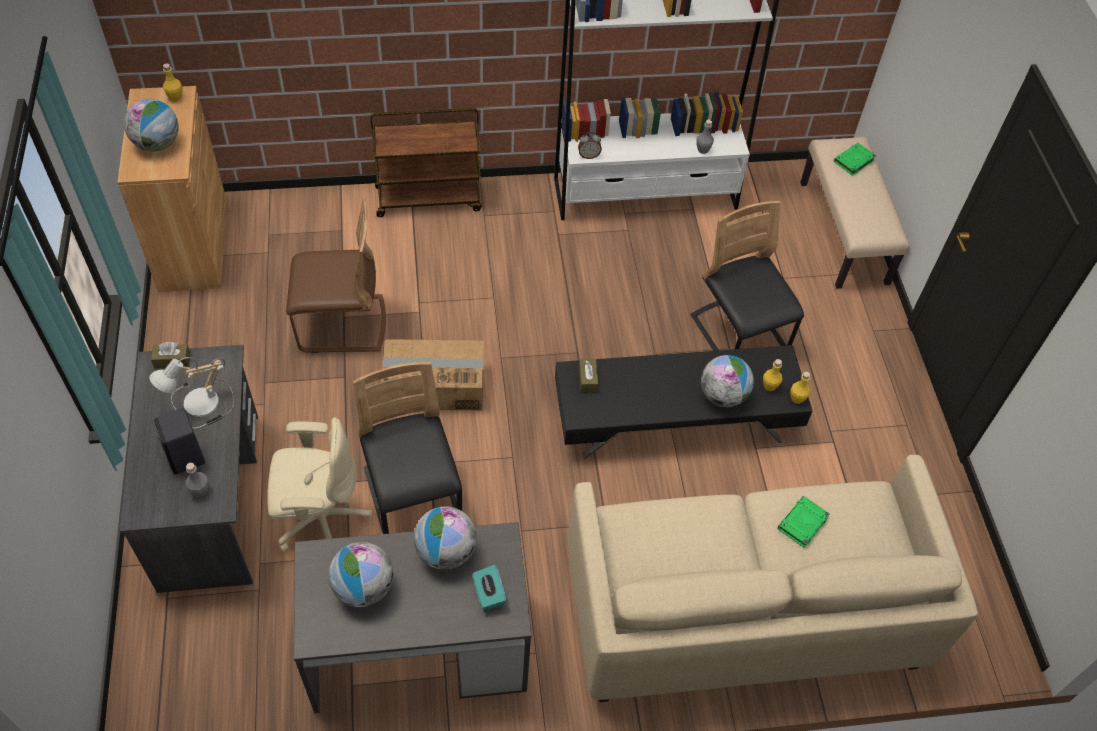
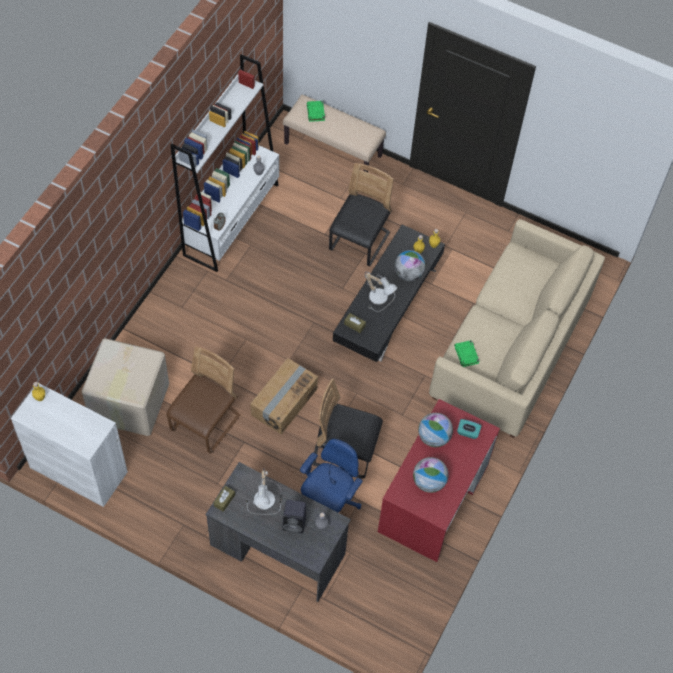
camera: 55 degrees left, 5 degrees up
(157, 144) = (74, 425): globe -> none
(193, 243) = (78, 470): brown cabinet -> white cabinet
(314, 238) = (128, 403): none -> cardboard box
(321, 520) = (329, 502): beige office chair -> blue office chair
(418, 648) = (434, 498): grey desk -> red desk
(429, 198) = (145, 326): brown cart -> none
(658, 383) = (380, 296): none -> table lamp
(739, 333) = (359, 242): black chair -> black chair turned 105 degrees clockwise
(802, 524) = (510, 290): green book -> green book (466, 355)

